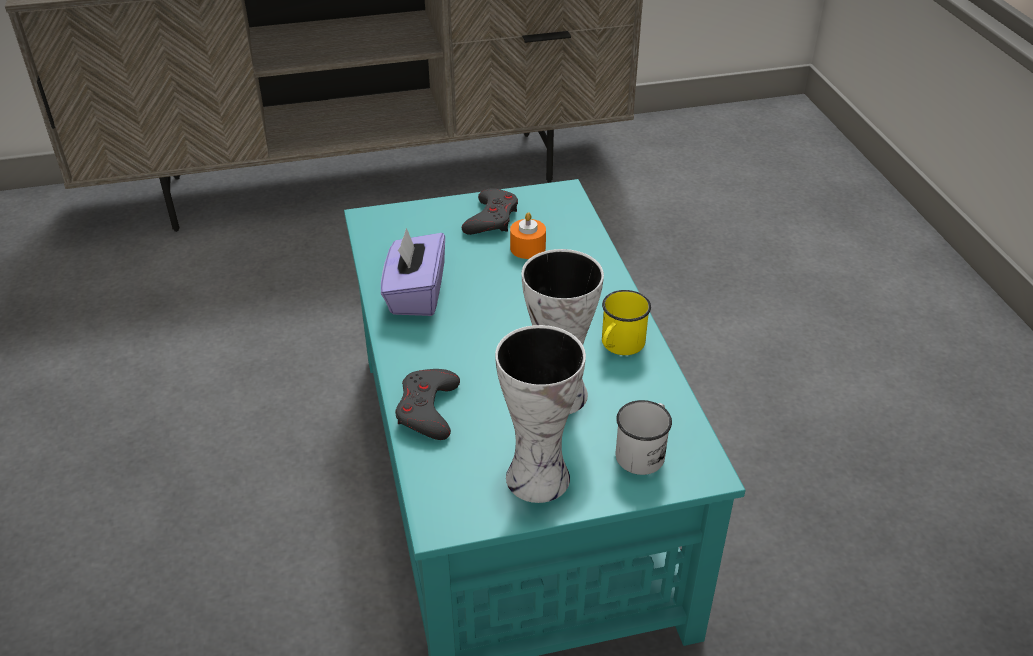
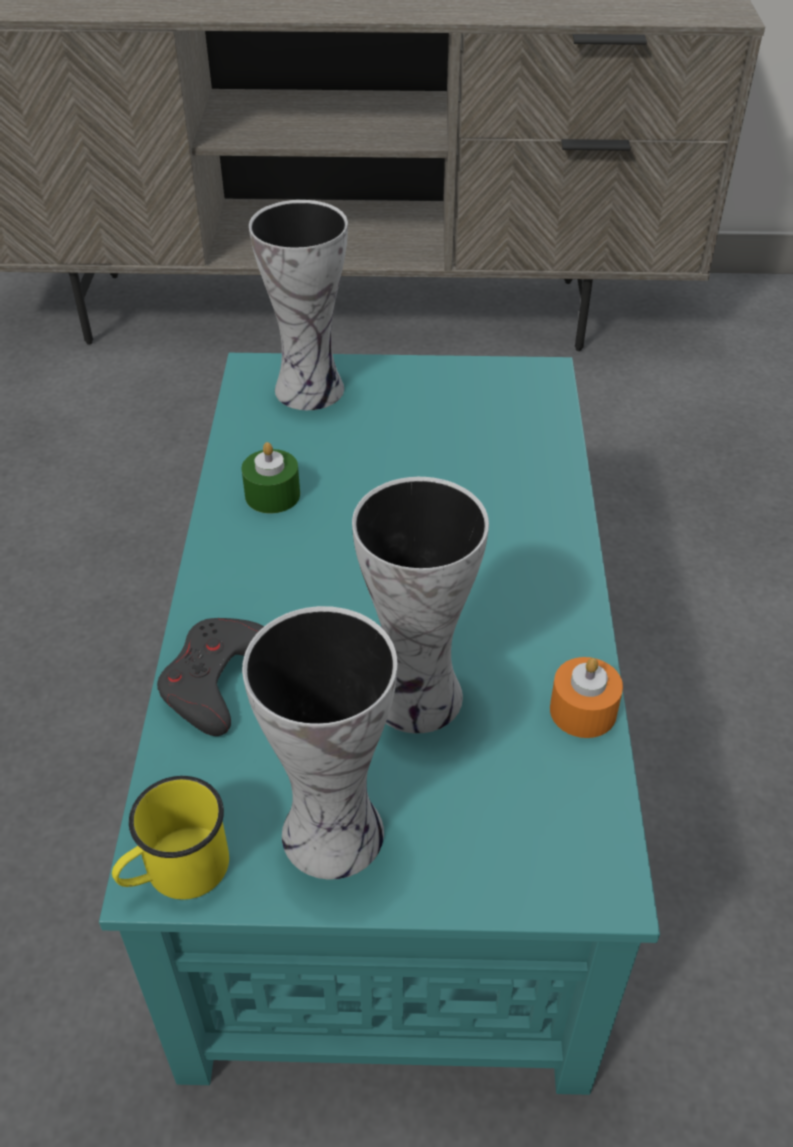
camera: 15 degrees right, 5 degrees up
(412, 223) = (311, 387): none -> vase
(415, 294) = (272, 495): purple tissue box -> green candle
(491, 218) = (424, 397): grey game controller -> none
(527, 248) = (459, 451): orange candle -> orange candle (583, 711)
(619, 345) = (539, 633): yellow mug -> yellow mug (176, 872)
(643, 451) = (514, 825): white mug -> none

